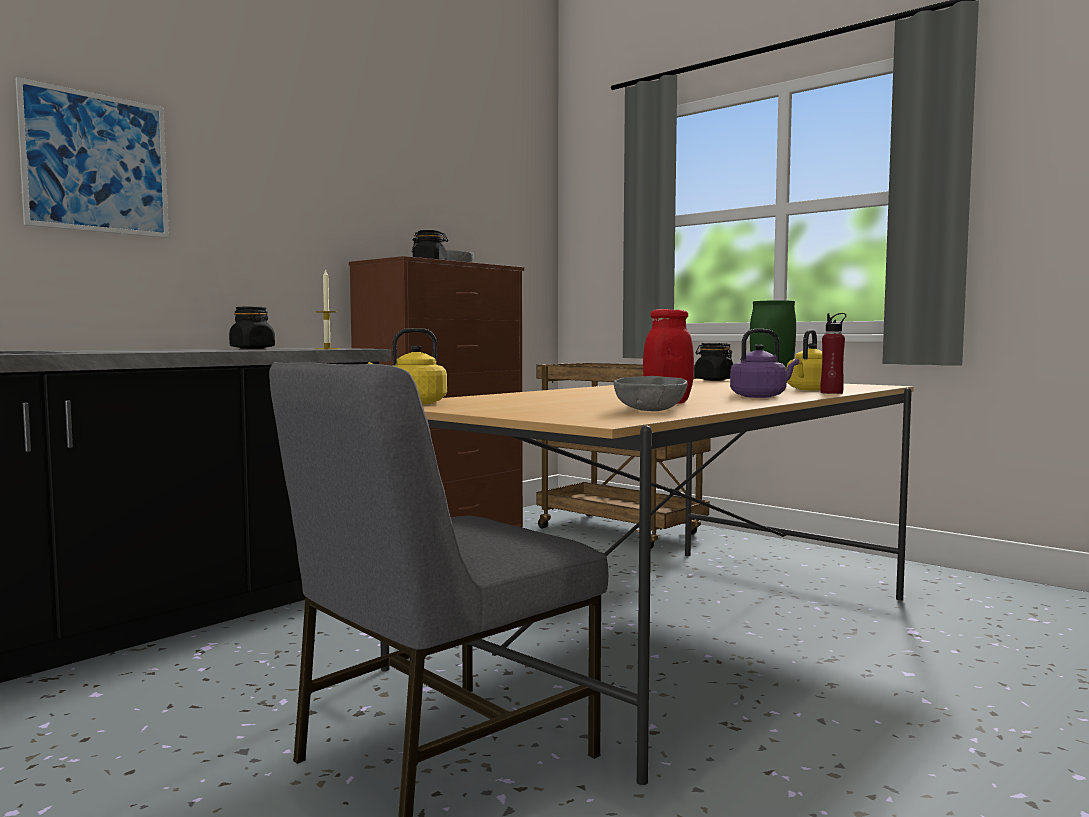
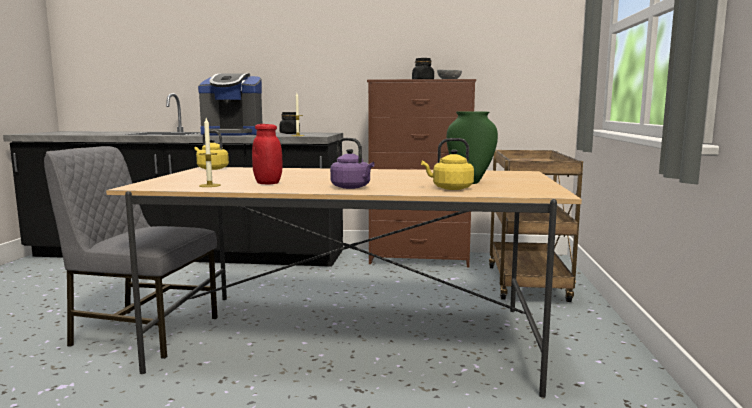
camera: 55 degrees right, 5 degrees up
(96, 163) = (243, 46): picture -> none
(166, 350) = (233, 134): none -> coffee machine
(651, 410) = (209, 185): grey bowl -> candle
(713, 380) = (512, 173): black jar -> none
(831, 393) = (424, 192): red bottle -> none

